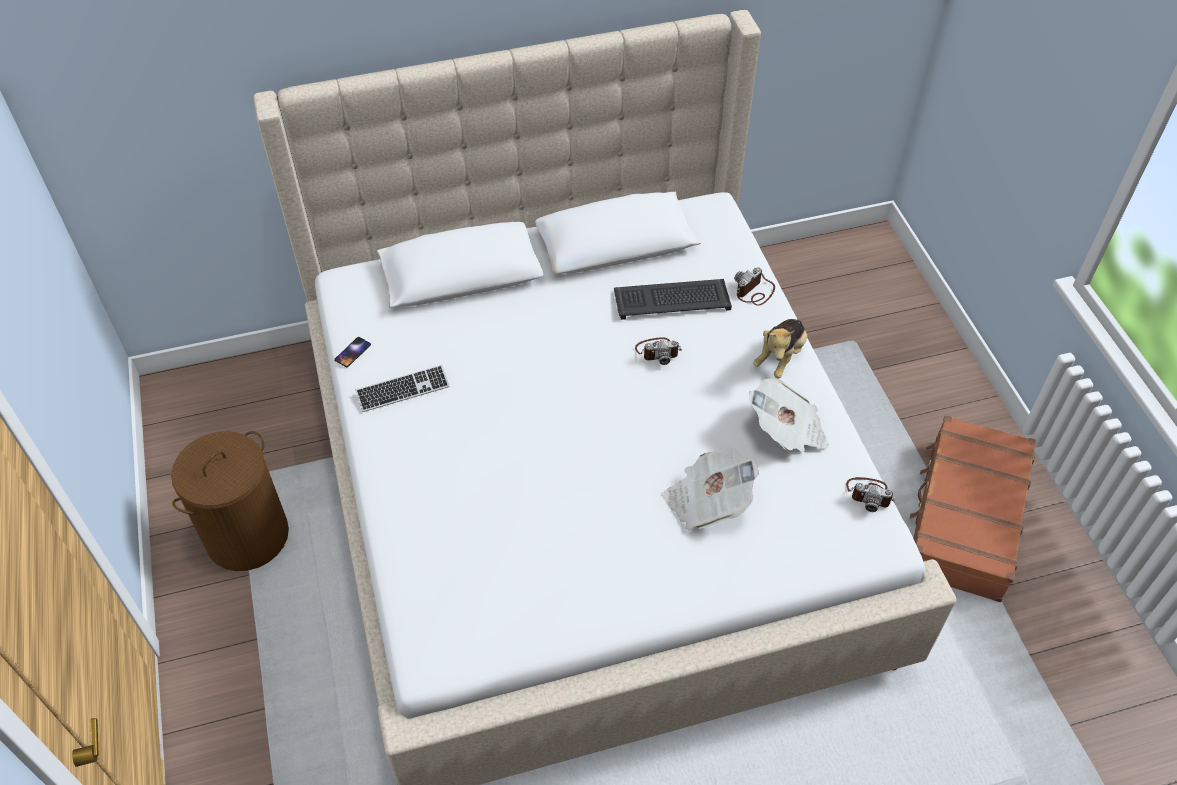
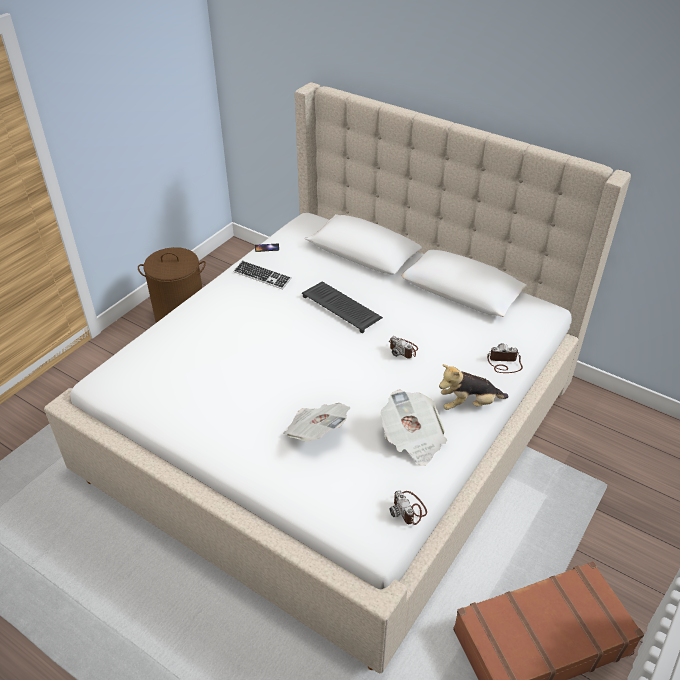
camera: 50 degrees right, 10 degrees down
(673, 299) = (450, 334): keyboard -> keyboard (342, 307)

